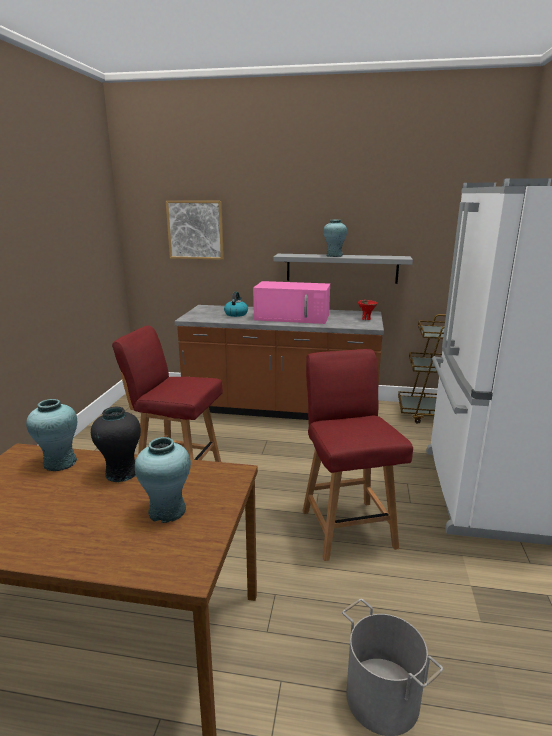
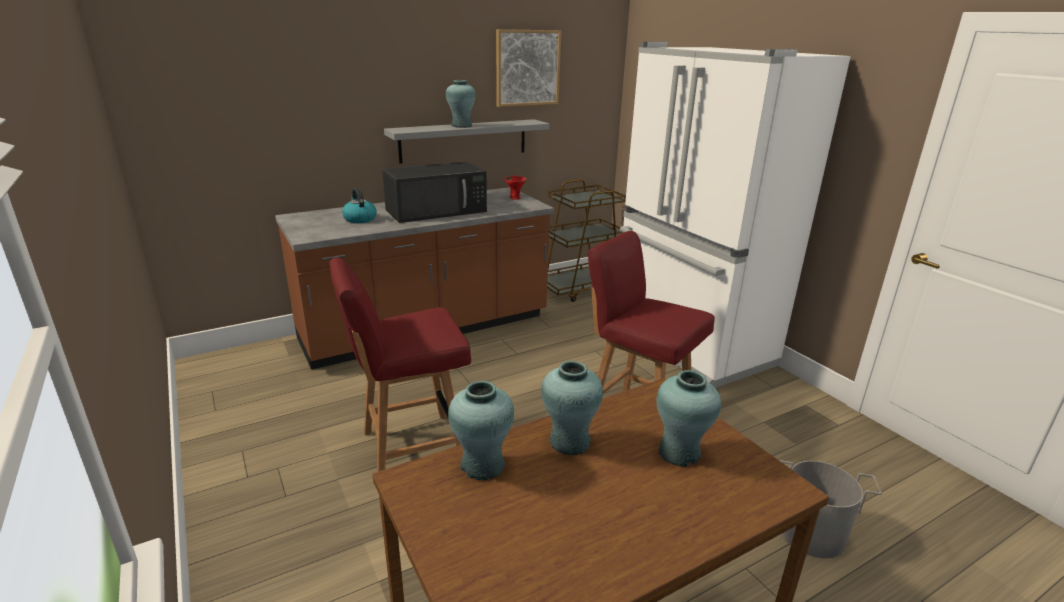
camera: 40 degrees left, 5 degrees up
(121, 473) = (569, 442): black vase -> turquoise vase
(195, 230) = (256, 102): picture -> picture (527, 68)
(293, 317) = (437, 210): pink microwave -> black microwave

